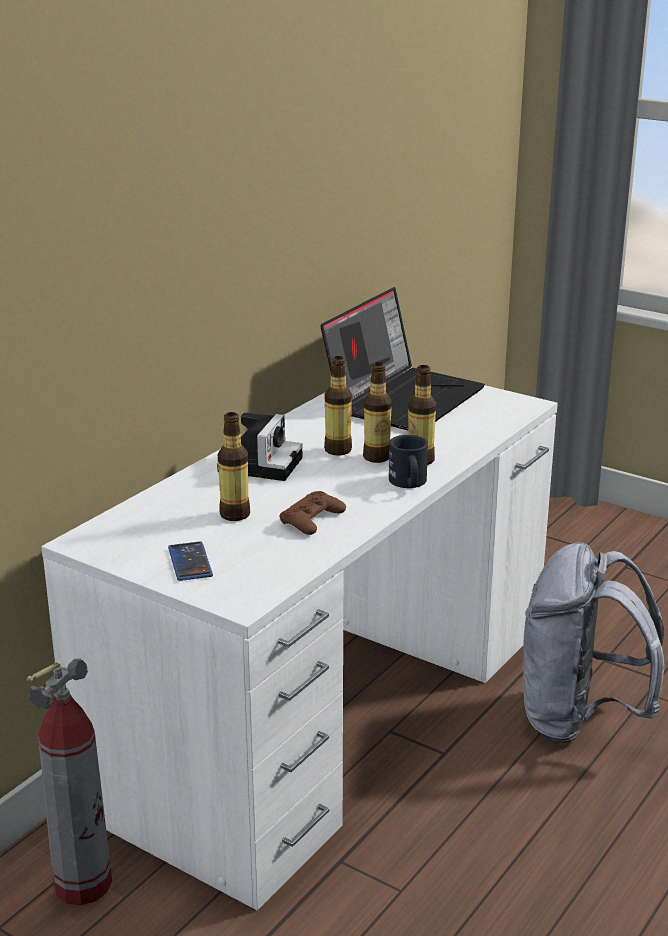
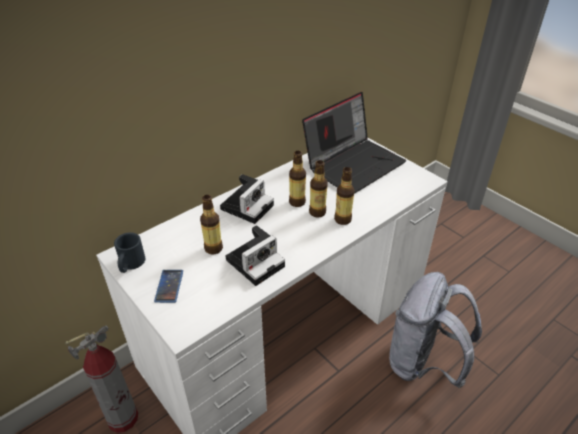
camera: 15 degrees right, 15 degrees up
(312, 519) = (256, 261): brown game controller -> camera
(409, 483) = (327, 239): black mug -> black mug (130, 264)

